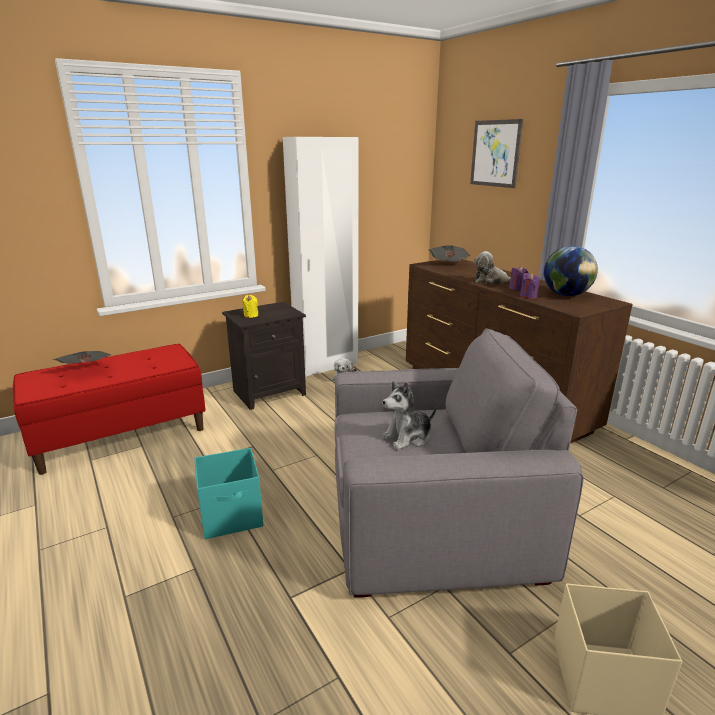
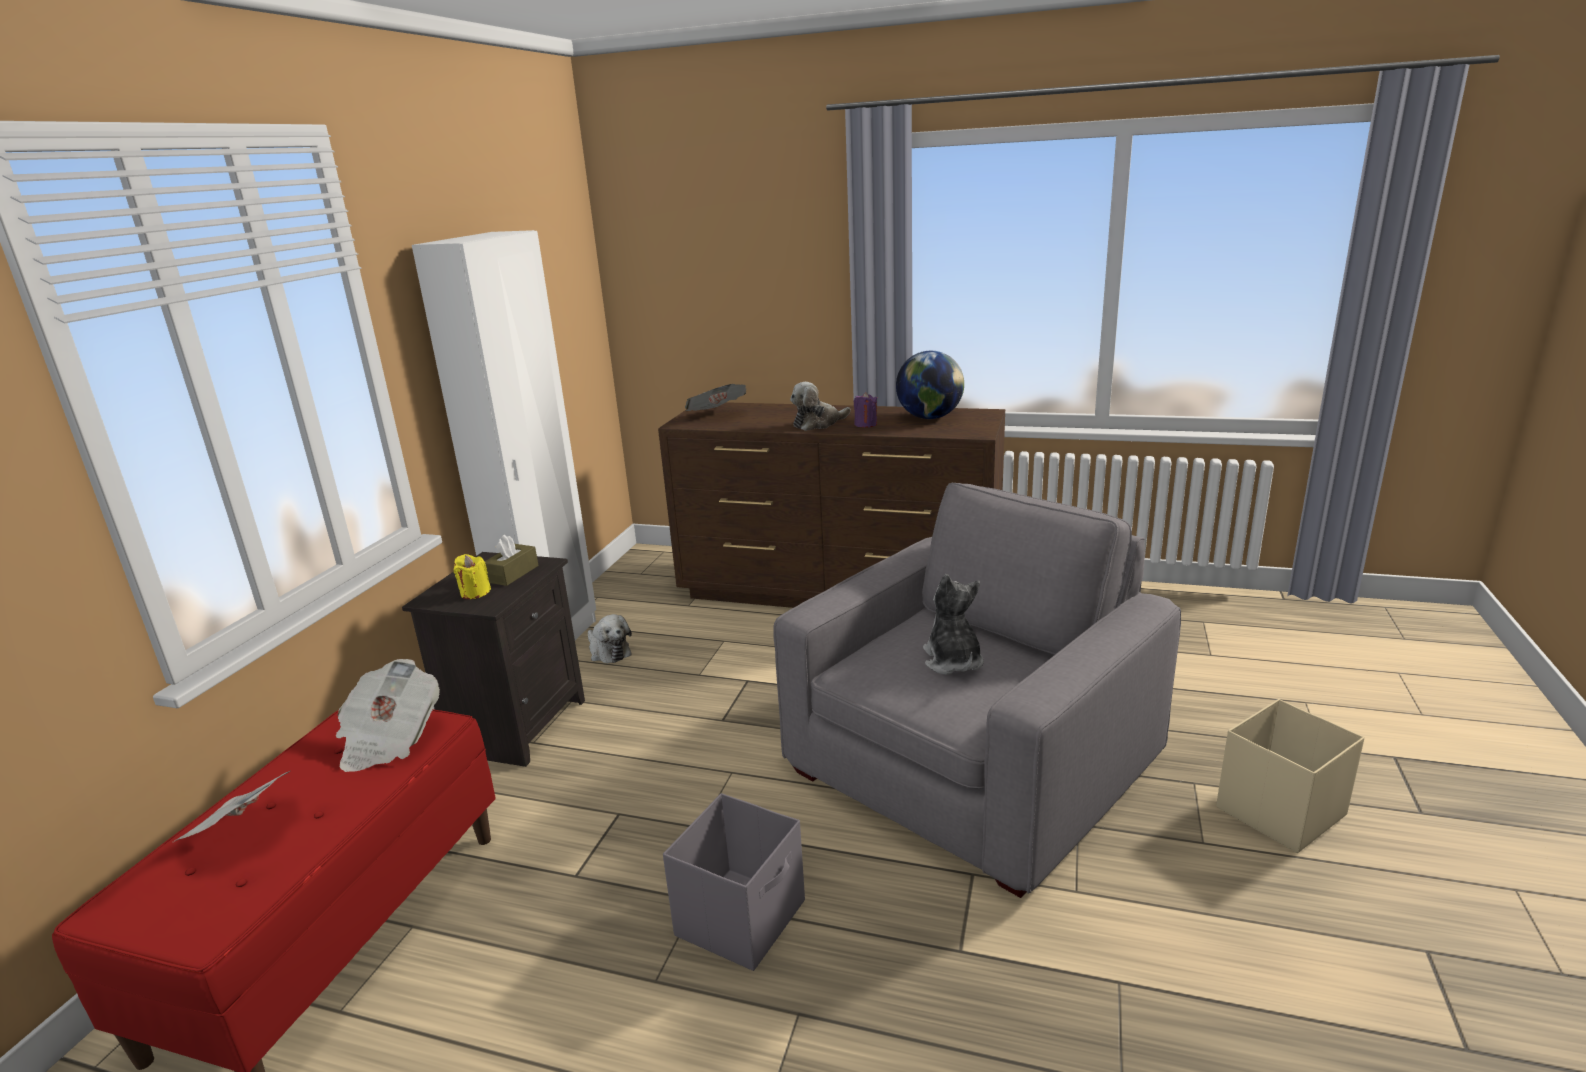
camera: 40 degrees left, 0 degrees up
(163, 361) = (389, 740): none -> newspaper
(232, 516) = (742, 918): turquoise storage box -> grey storage box
(276, 313) = (512, 574): none -> brown tissue box
(408, 437) = (952, 661): plush toy -> plush toy turned 150 degrees clockwise
(495, 153) = (727, 234): picture -> none
(528, 296) = (898, 431): purple candle -> none

